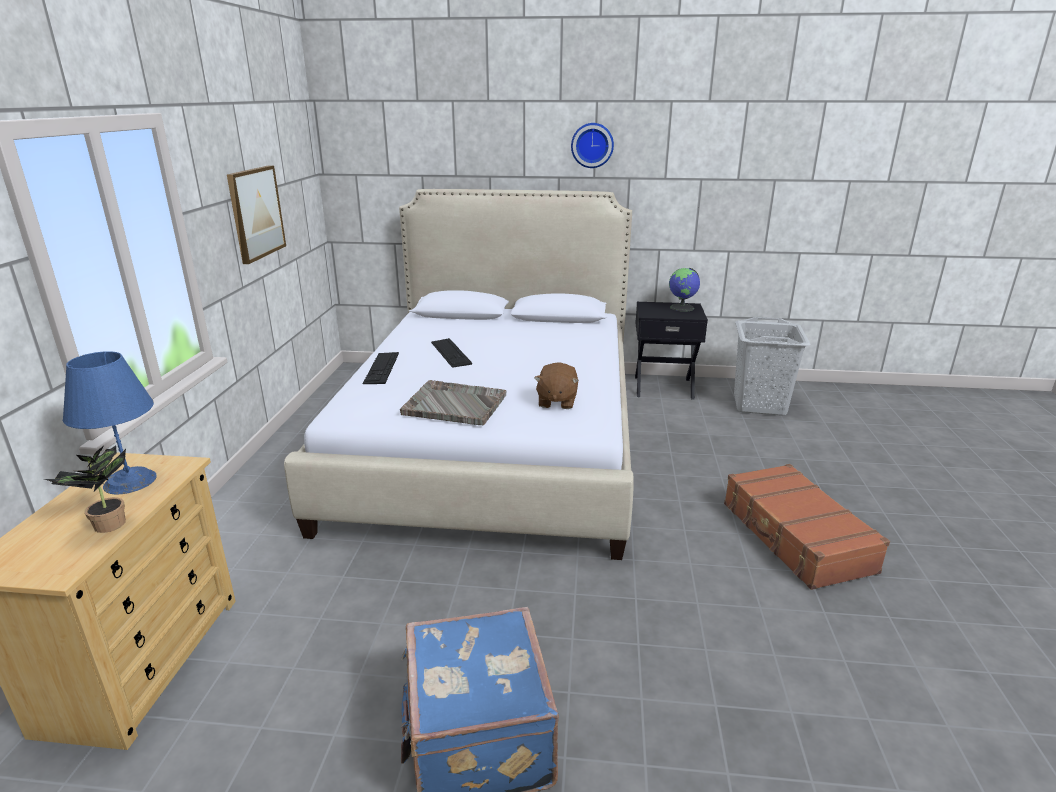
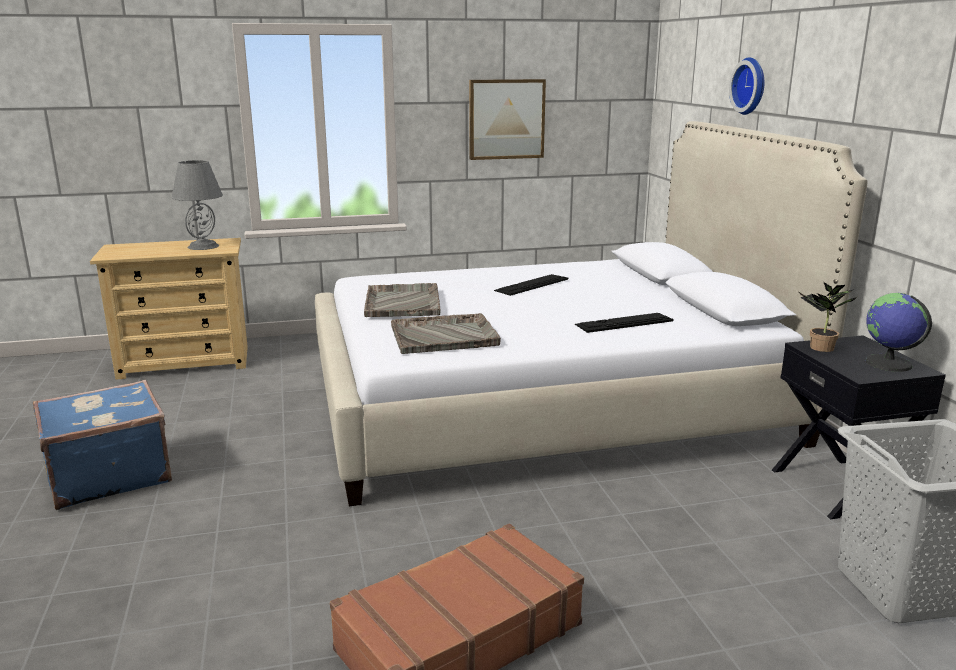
camera: 70 degrees right, 5 degrees down
(107, 527) = (150, 253): potted plant -> potted plant (819, 348)
(129, 481) = (203, 246): blue table lamp -> grey table lamp
(381, 368) = (467, 272): keyboard -> keyboard (624, 322)
(556, 401) = (445, 336): brown plush toy -> grey tray
(592, 145) = (853, 73): wall clock -> wall clock (751, 86)

